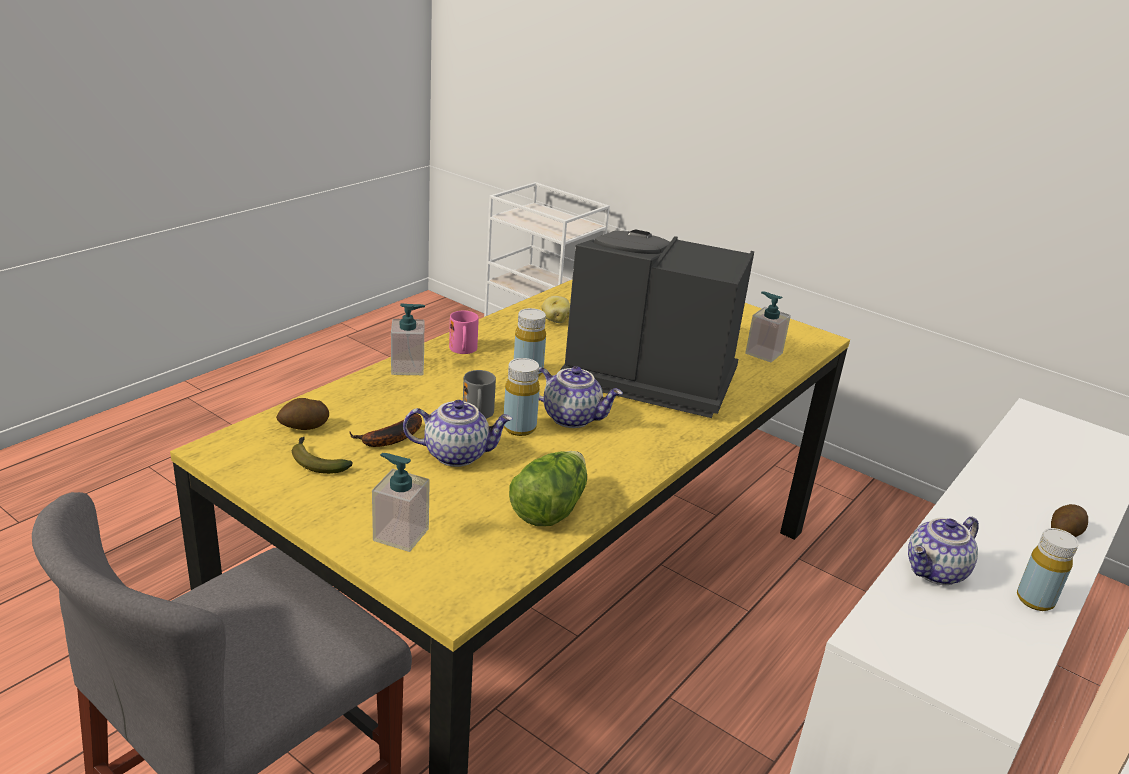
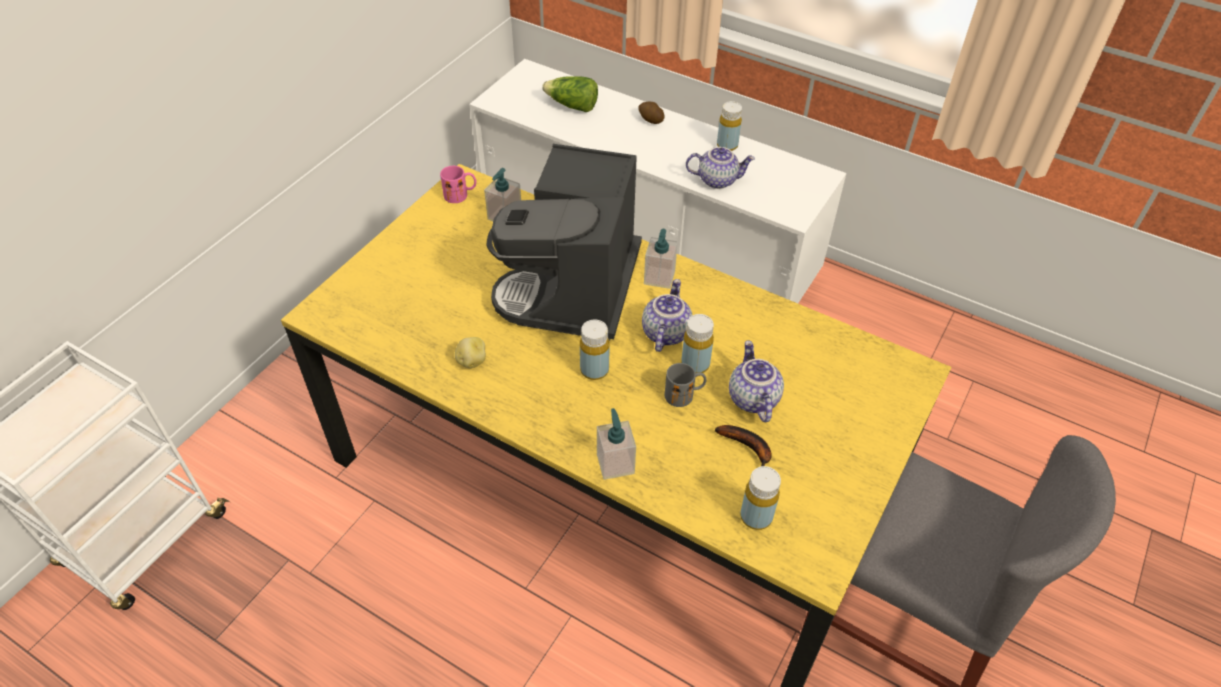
camera: 95 degrees left, 20 degrees up
(304, 427) = (756, 517): potato -> yellow bottle
(316, 462) = (804, 491): banana -> none
(400, 534) = (869, 413): soap dispenser -> soap dispenser (659, 277)
(463, 350) = (563, 425): pink mug -> pink mug (460, 194)
(549, 507) = (796, 335): lettuce -> lettuce (572, 106)
(936, 572) = (717, 180): teapot -> teapot turned 45 degrees counterclockwise

